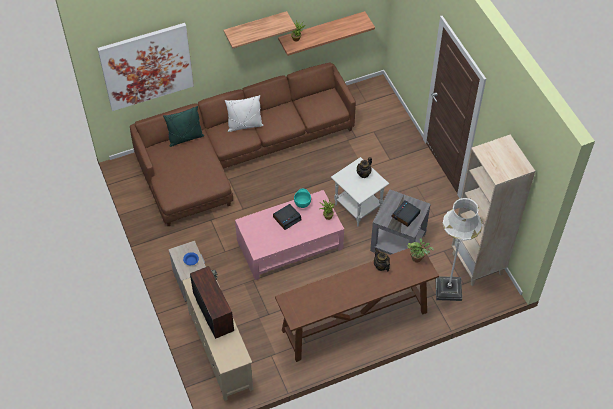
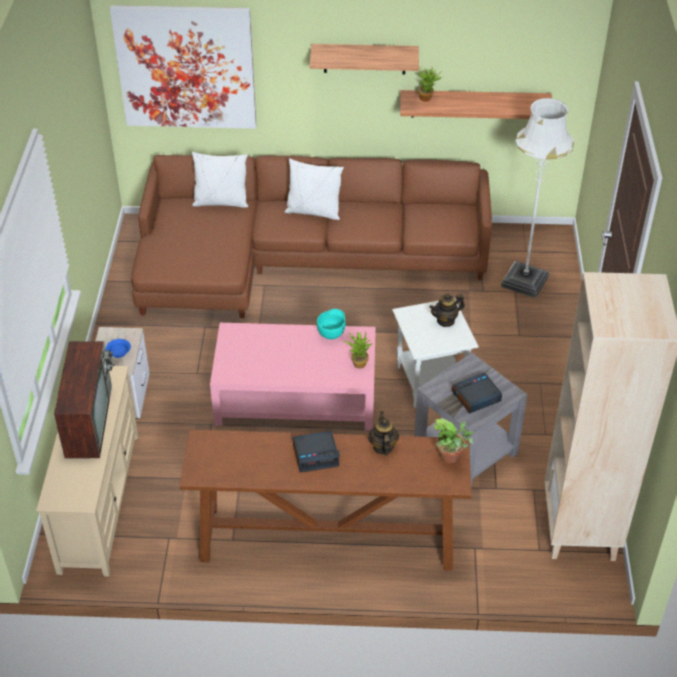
camera: 25 degrees right, 10 degrees down
(185, 138) = (221, 203): green pillow -> white pillow
(287, 218) = (296, 346): alarm clock -> alarm clock (316, 455)
(448, 289) = (509, 549): white floor lamp -> white floor lamp (525, 281)

